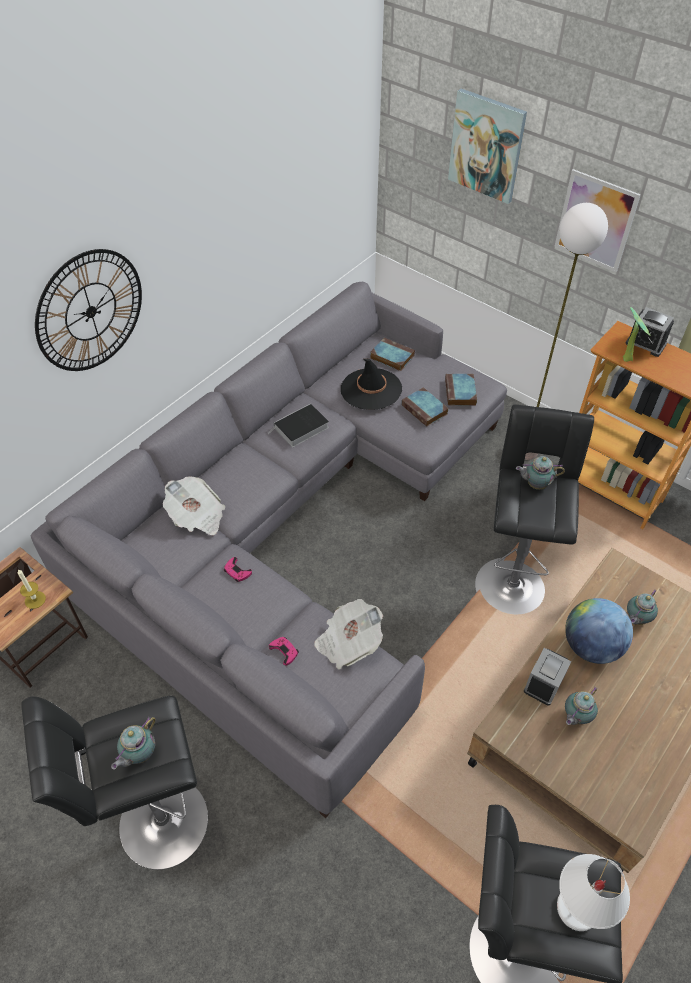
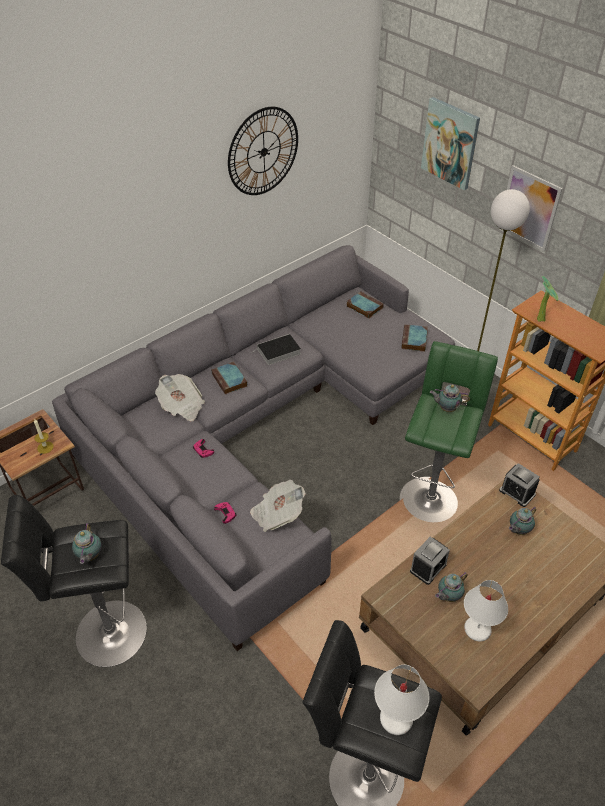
camera: 10 degrees right, 5 degrees down
(90, 311) = (118, 233): wall clock -> wall clock (263, 152)
(139, 754) = (89, 556): teapot -> teapot turned 45 degrees counterclockwise
(371, 389) = (341, 329): black hat -> none
(425, 410) = (382, 350): book -> book (230, 380)
(512, 582) = (431, 497): black stool -> green stool
(591, 646) = (474, 545): globe -> none
(619, 753) = (478, 629): none -> white table lamp
(646, 343) = (560, 310): alarm clock -> alarm clock (517, 492)

